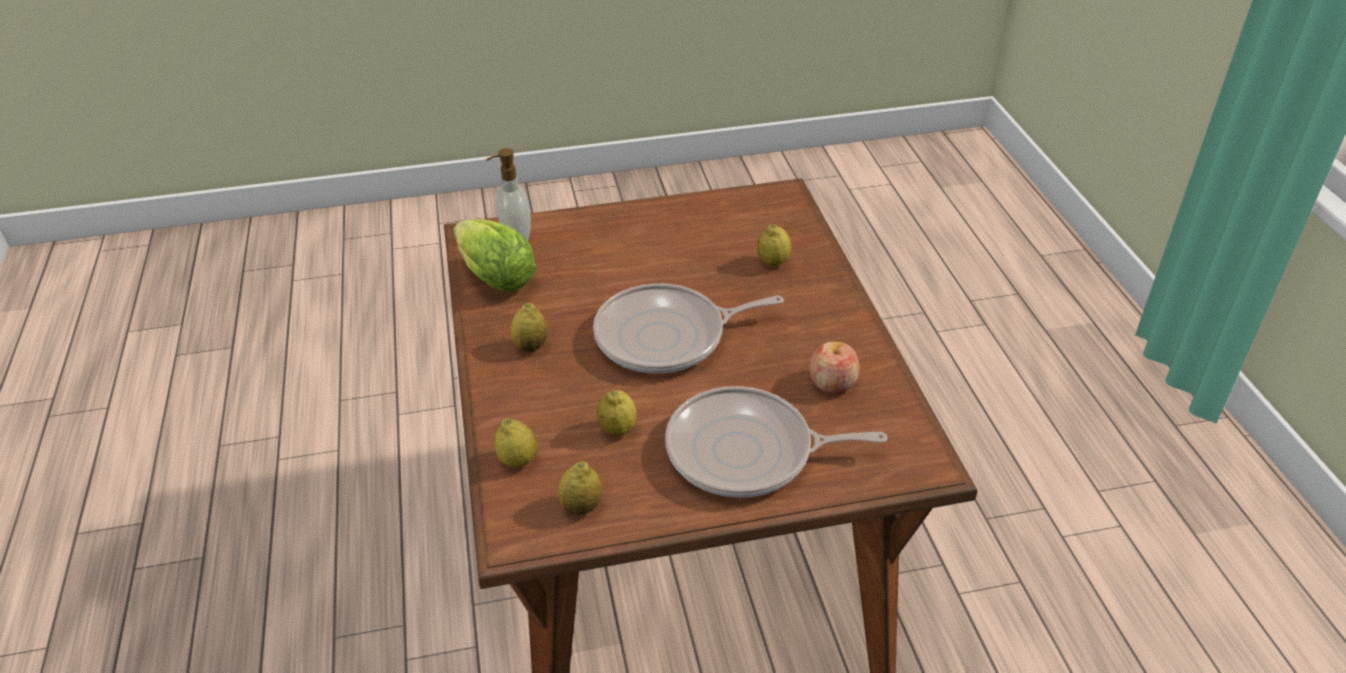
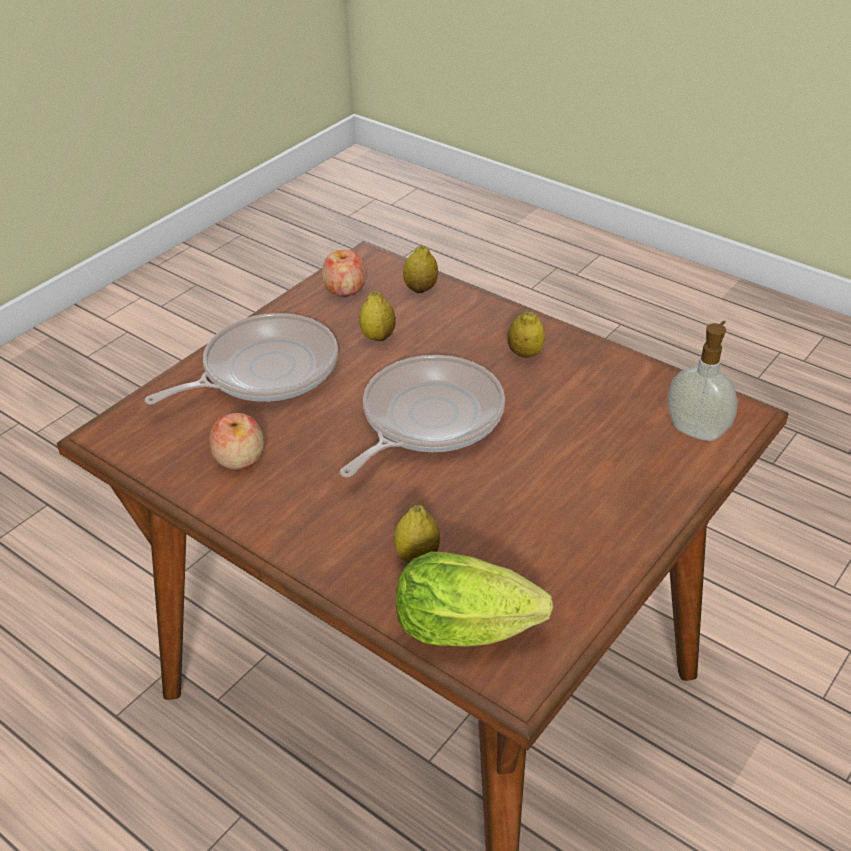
camera: 140 degrees right, 0 degrees up
(492, 275) = (651, 387): lettuce -> lettuce (474, 630)
(581, 507) = (345, 288): lemon -> apple

